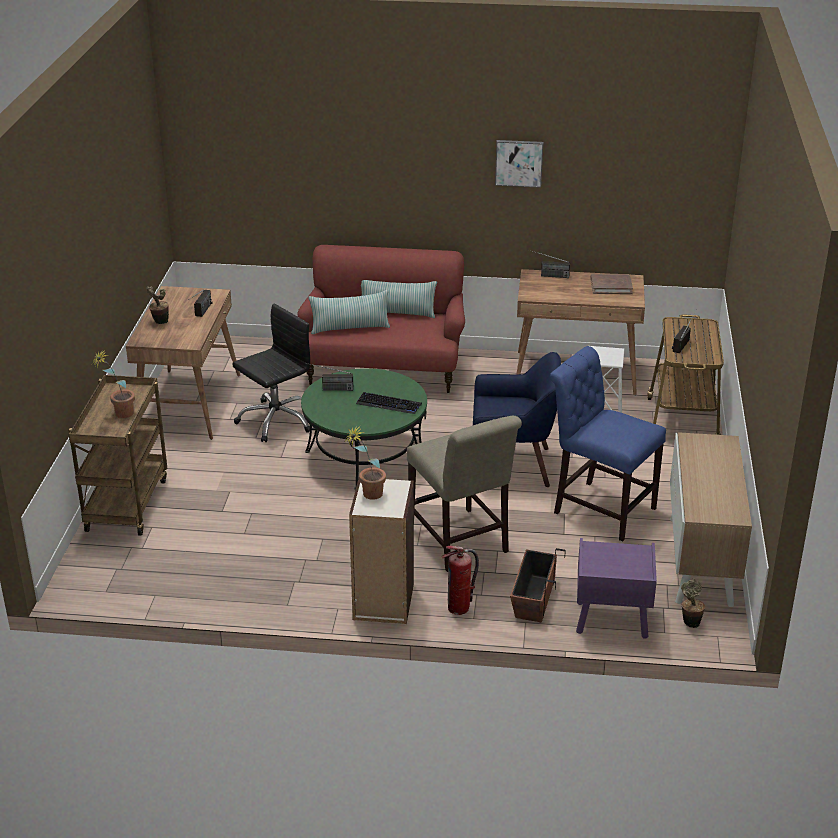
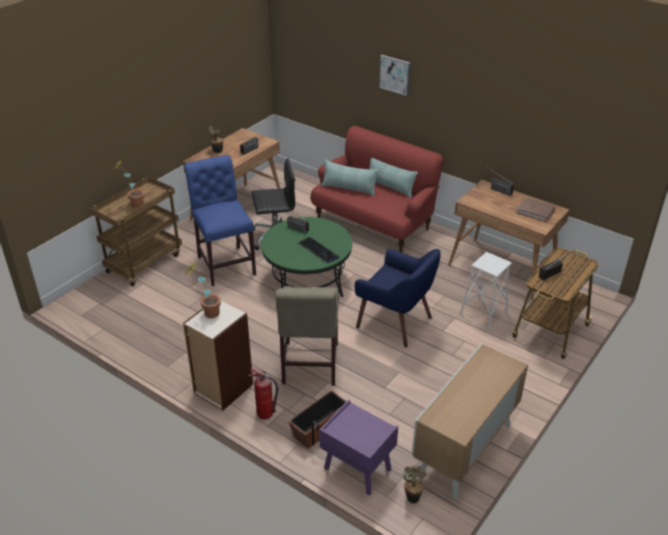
camera: 30 degrees right, 5 degrees up
(519, 163) = (488, 98): picture -> picture (395, 74)
(600, 508) = (427, 377): blue chair -> blue chair (225, 263)

